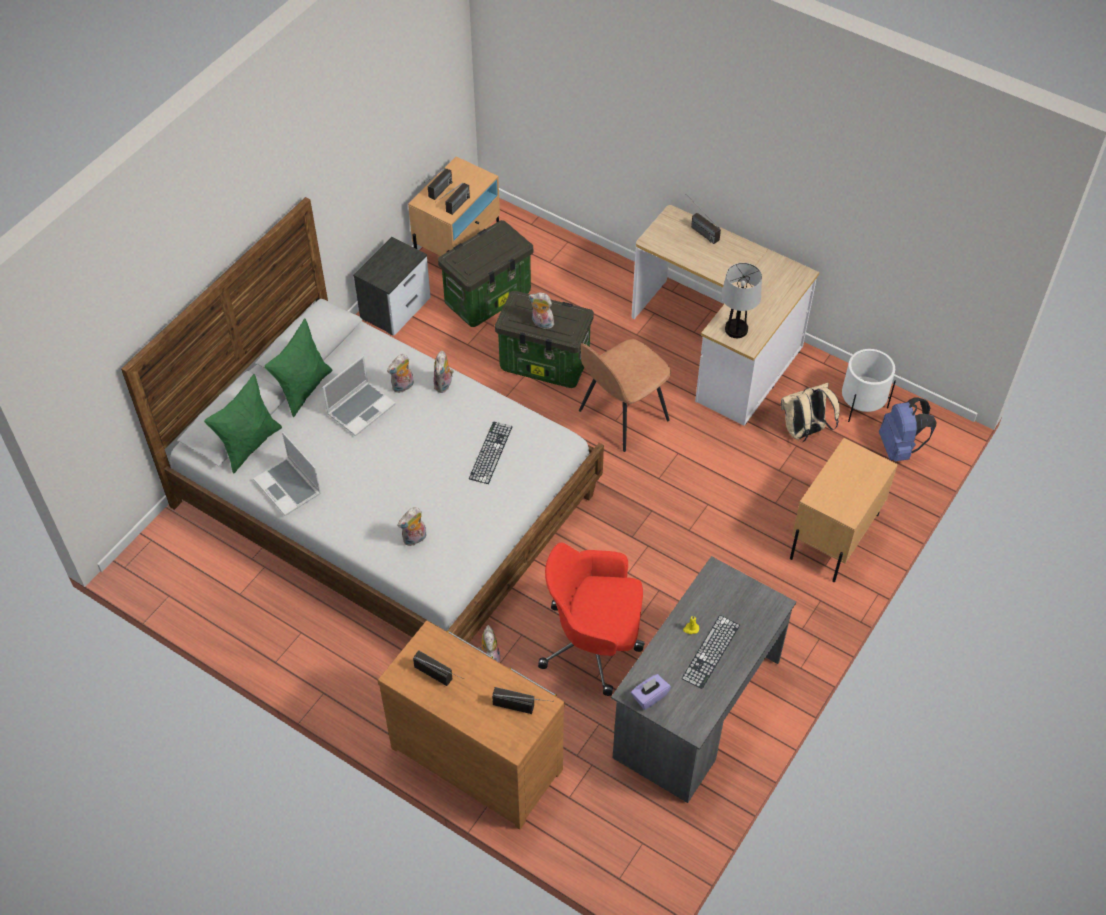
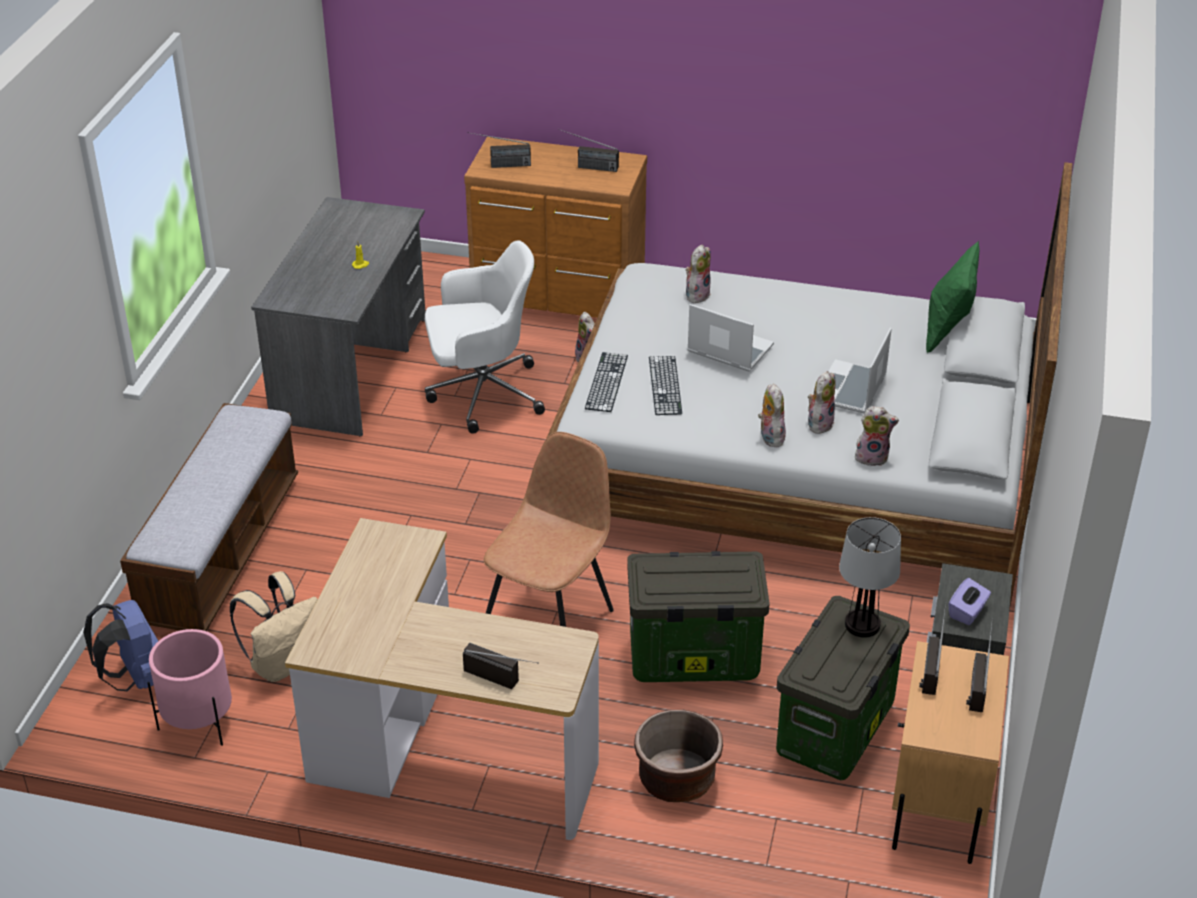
camera: 160 degrees right, 15 degrees down
(289, 487) = (868, 307): laptop -> laptop (728, 349)
(303, 389) = (937, 393): green pillow -> none
(541, 323) = (696, 570): plush toy -> plush toy (872, 457)
(592, 295) = (677, 780): none -> brown planter
(594, 644) = (482, 393): red office chair -> white office chair
(649, 696) = (386, 215): purple tissue box -> purple tissue box (967, 612)
(711, 652) = (334, 254): keyboard -> keyboard (606, 382)
(736, 329) = (396, 547): table lamp -> table lamp (863, 625)
(834, 536) = (221, 551): beige nightstand -> bench
(861, 405) = (199, 723): white planter -> pink planter

